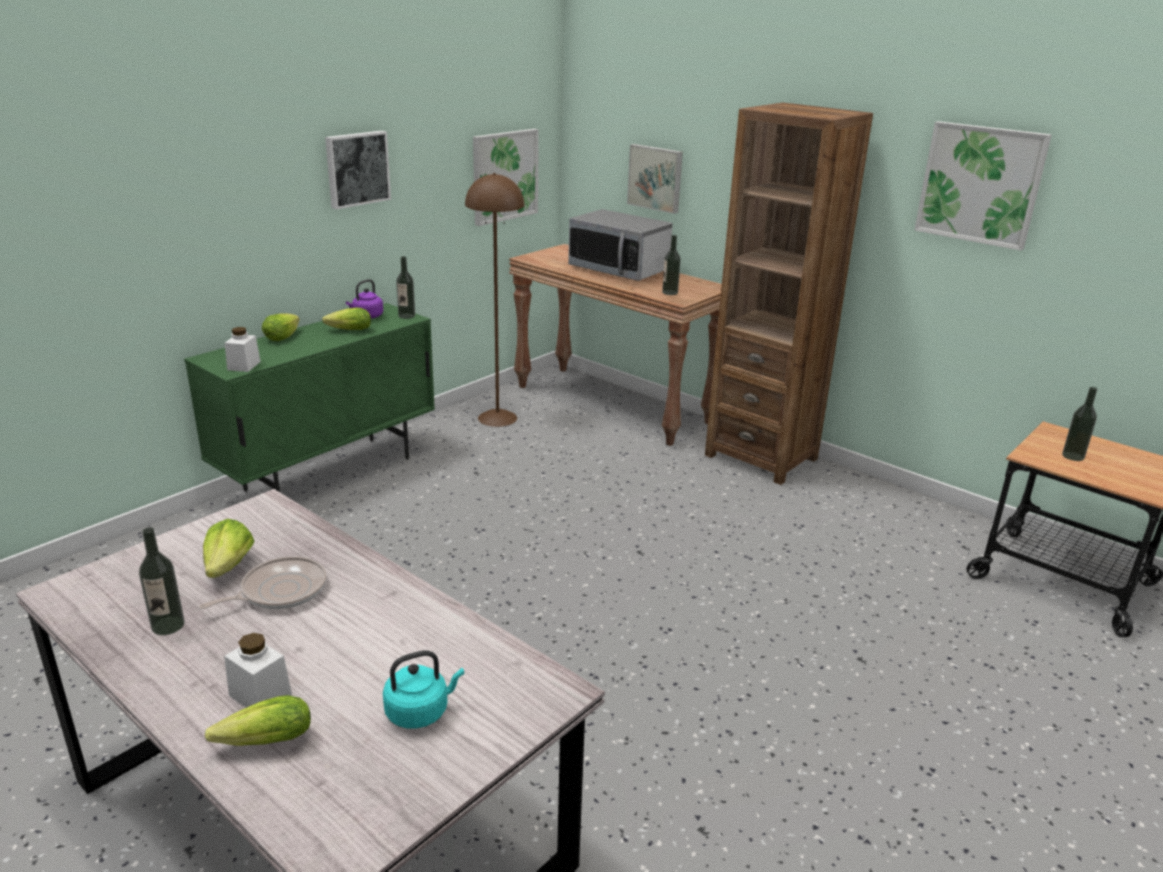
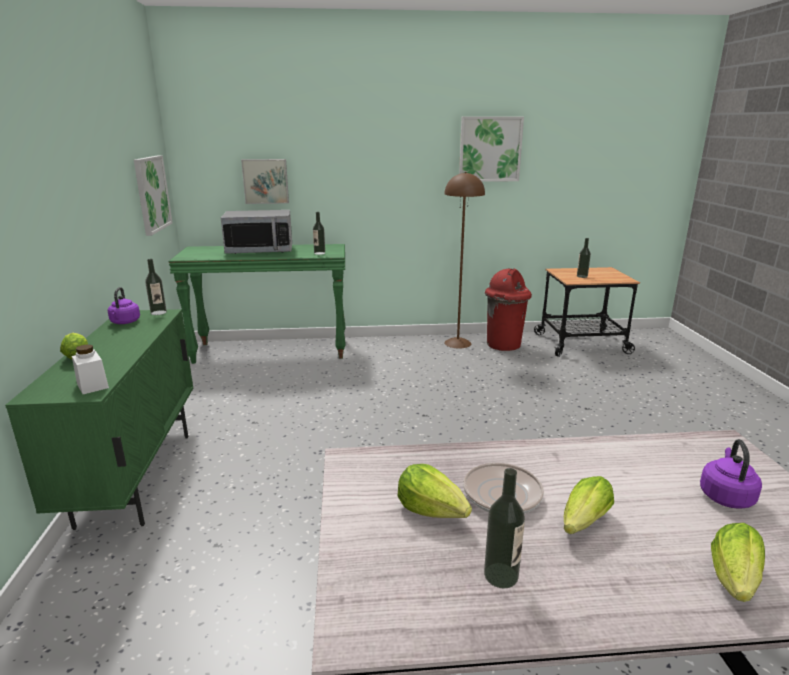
camera: 45 degrees left, 5 degrees down
(260, 695) = (660, 559): white jar -> none
(347, 330) = (130, 334): lettuce -> lettuce (582, 523)
(356, 169) = (81, 185): picture -> none
(420, 712) = (725, 496): turquoise kettle -> purple kettle
(497, 418) = (209, 386): brown floor lamp -> brown floor lamp (458, 343)
(613, 404) = (271, 350): brown console table -> green console table
(761, 457) = (395, 345): brown bookcase -> none
(919, 523) = (504, 344): none -> red trash can

